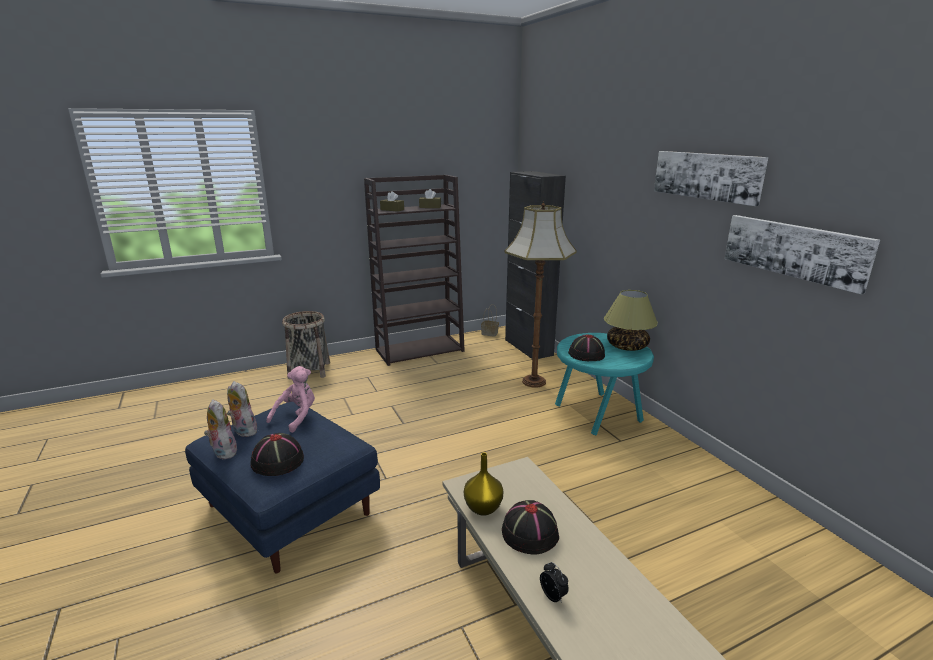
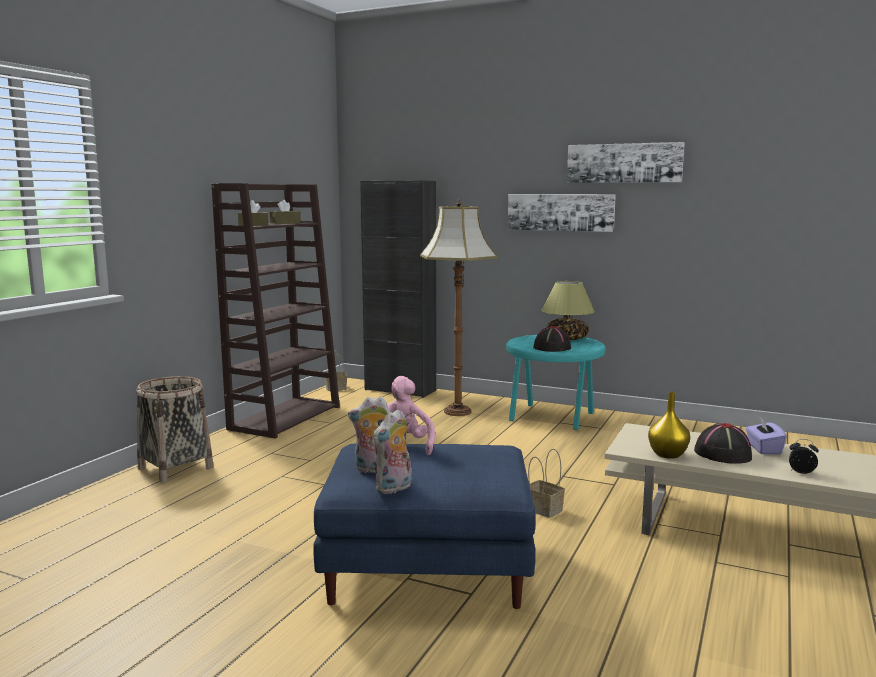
camera: 40 degrees left, 10 degrees down
(222, 452) = (394, 488): plush toy -> plush toy turned 60 degrees counterclockwise
(277, 461) = (475, 472): black hat -> none
(432, 500) = (542, 509): none -> basket
(582, 548) = (763, 449): none -> purple tissue box
(794, 250) = (720, 213): picture -> picture (560, 212)

